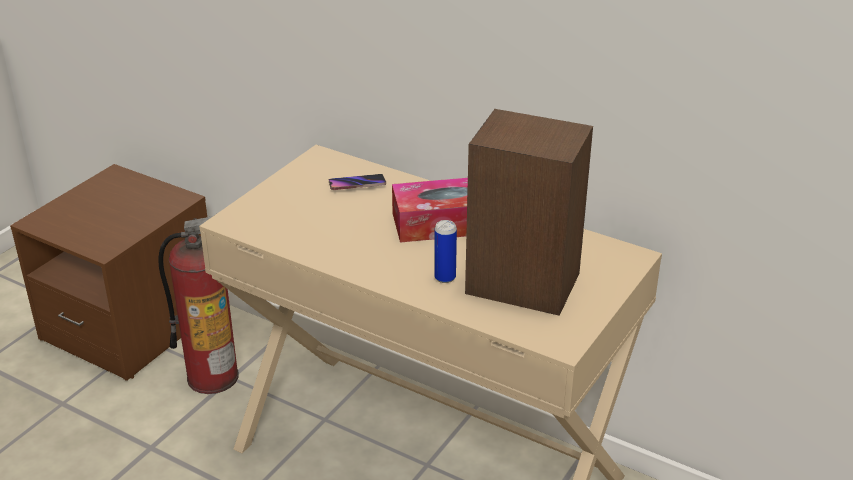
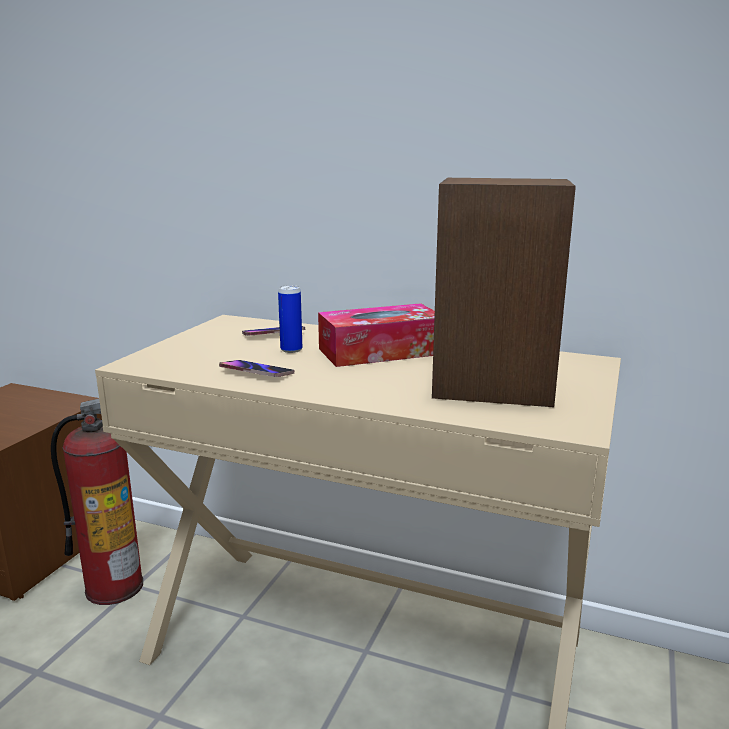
camera: 10 degrees left, 15 degrees down
(331, 244) = (256, 373): none -> phone
(445, 277) = (401, 388): can -> can (291, 350)

